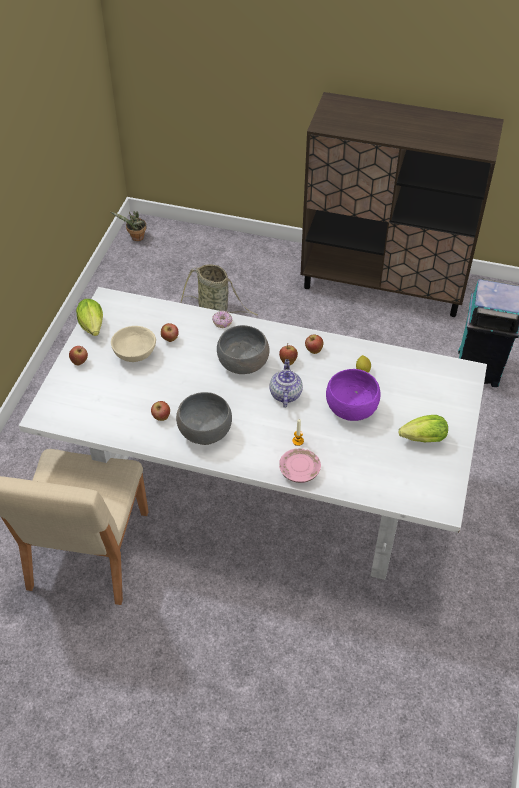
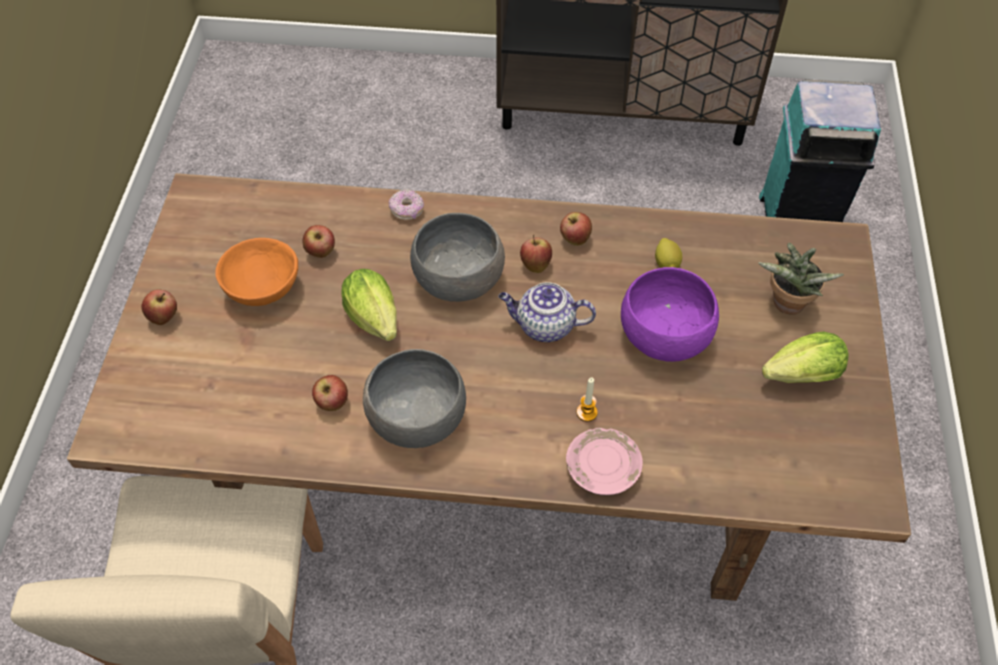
camera: 10 degrees left, 5 degrees up
(93, 328) = (178, 250): lettuce -> lettuce (376, 322)
(135, 354) = (262, 289): beige bowl -> orange bowl
(136, 238) = (222, 80): potted plant -> potted plant (786, 306)
(215, 309) = (371, 180): basket -> none
(257, 486) = (496, 469): white dining table -> brown dining table
(285, 394) = (544, 326): teapot -> teapot turned 75 degrees counterclockwise

